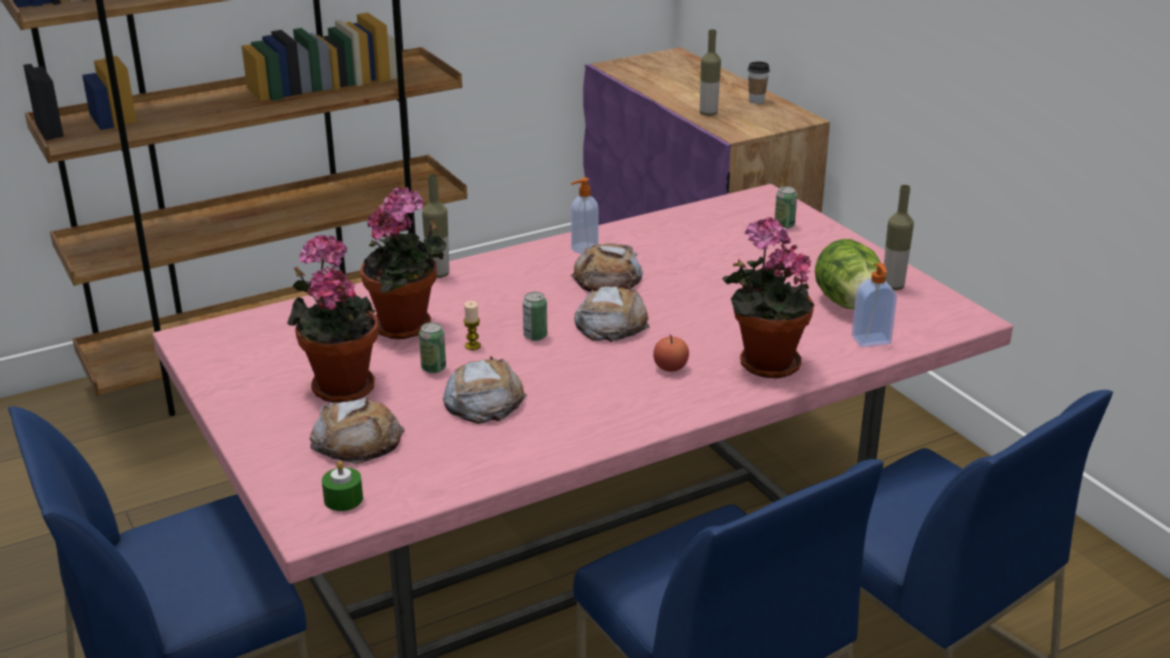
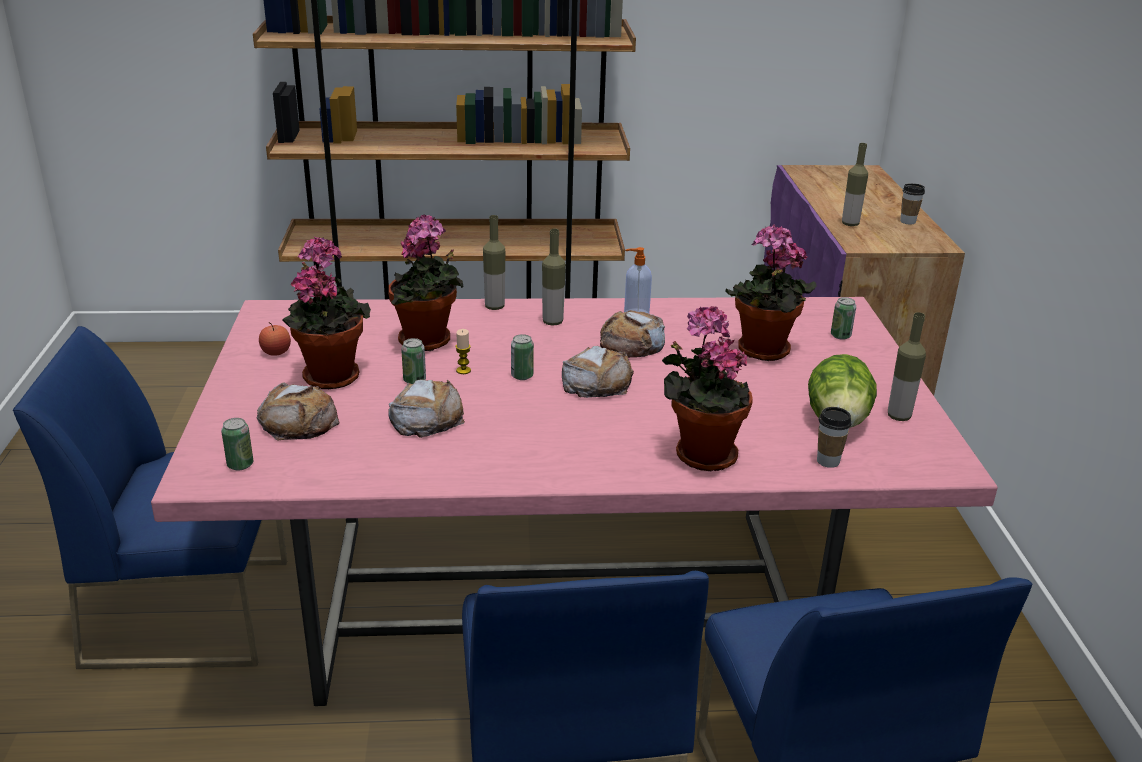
camera: 25 degrees right, 0 degrees up
(343, 499) = (240, 465): green candle -> can
(512, 276) = (552, 322): none -> bottle
(670, 367) = (611, 433): apple -> apple (276, 352)
(731, 257) = (762, 352): none -> potted plant
(871, 341) = (828, 461): soap dispenser -> cup

